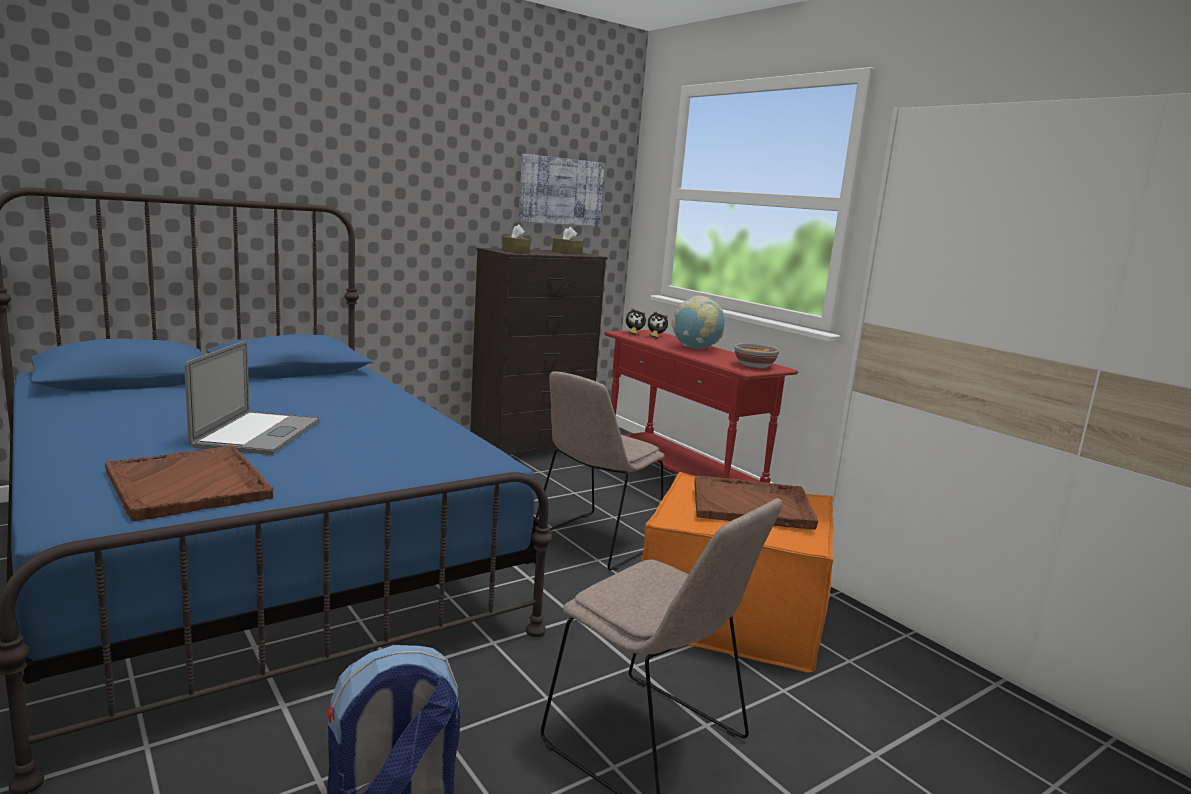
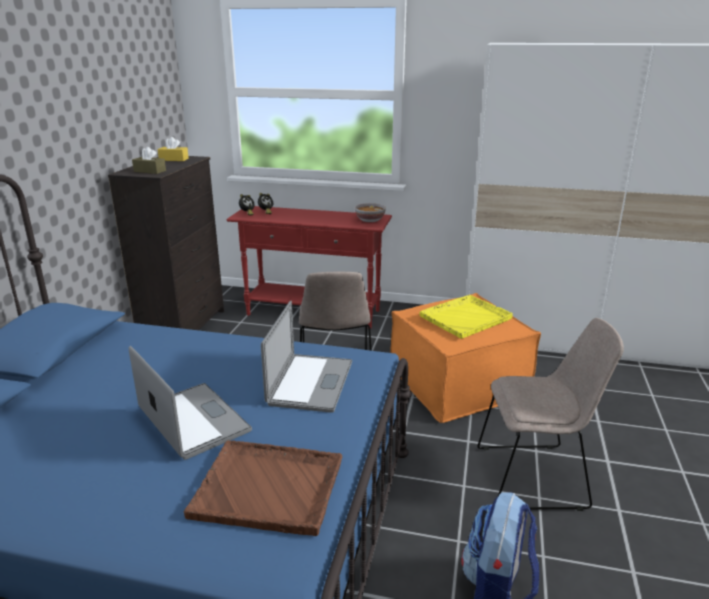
camera: 40 degrees left, 10 degrees up
(396, 451) = (310, 382): none -> laptop
(561, 191) = (142, 104): picture -> none
(567, 252) = (173, 159): brown tissue box -> yellow tissue box
(695, 348) = (310, 215): globe -> none
(753, 505) = (466, 317): brown tray -> yellow tray

